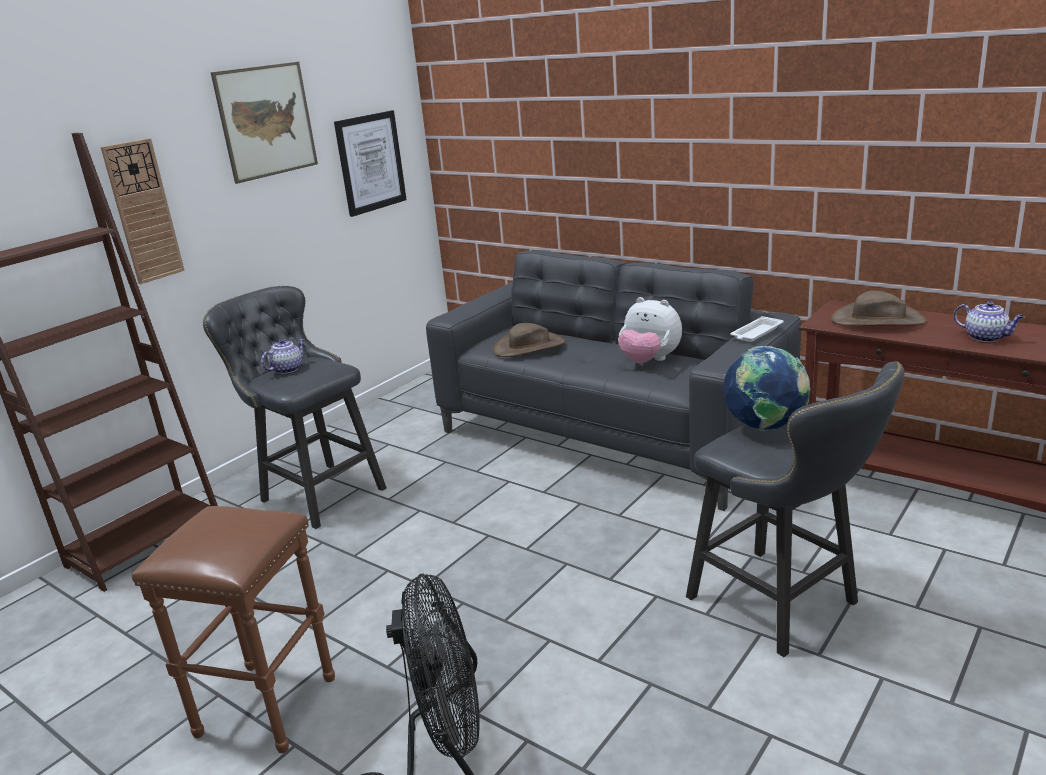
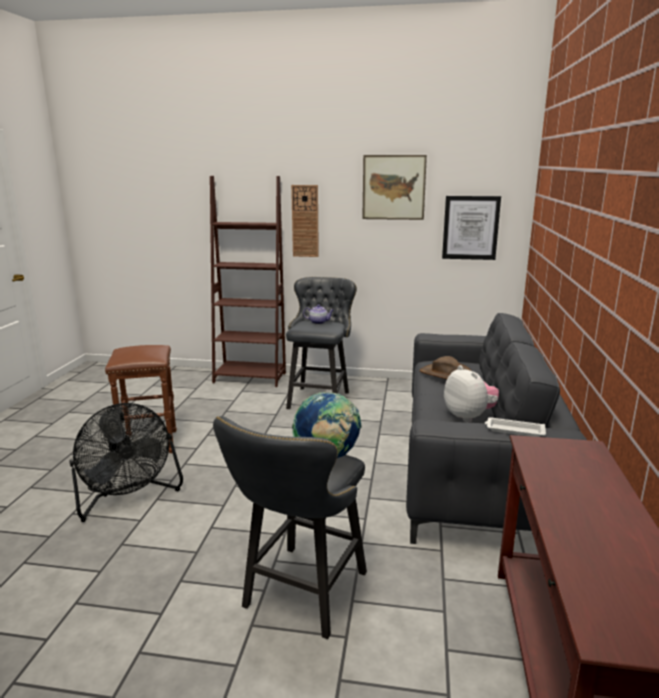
camera: 60 degrees right, 5 degrees down
(649, 361) = (469, 416): plush toy -> plush toy turned 150 degrees clockwise
(878, 320) = (569, 469): brown hat -> none
(986, 337) = (591, 535): teapot -> none

